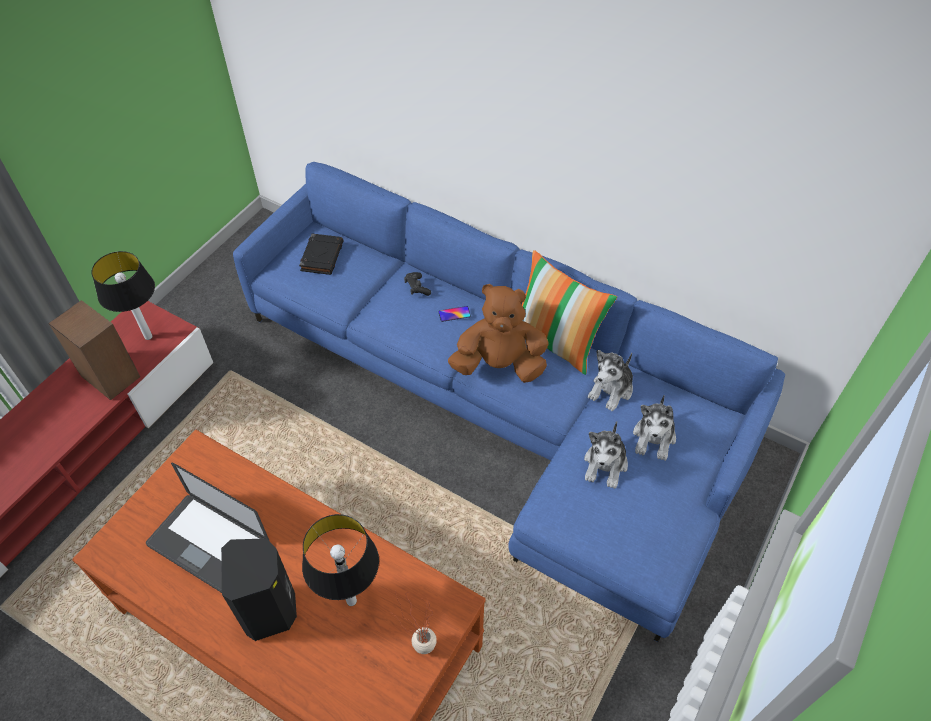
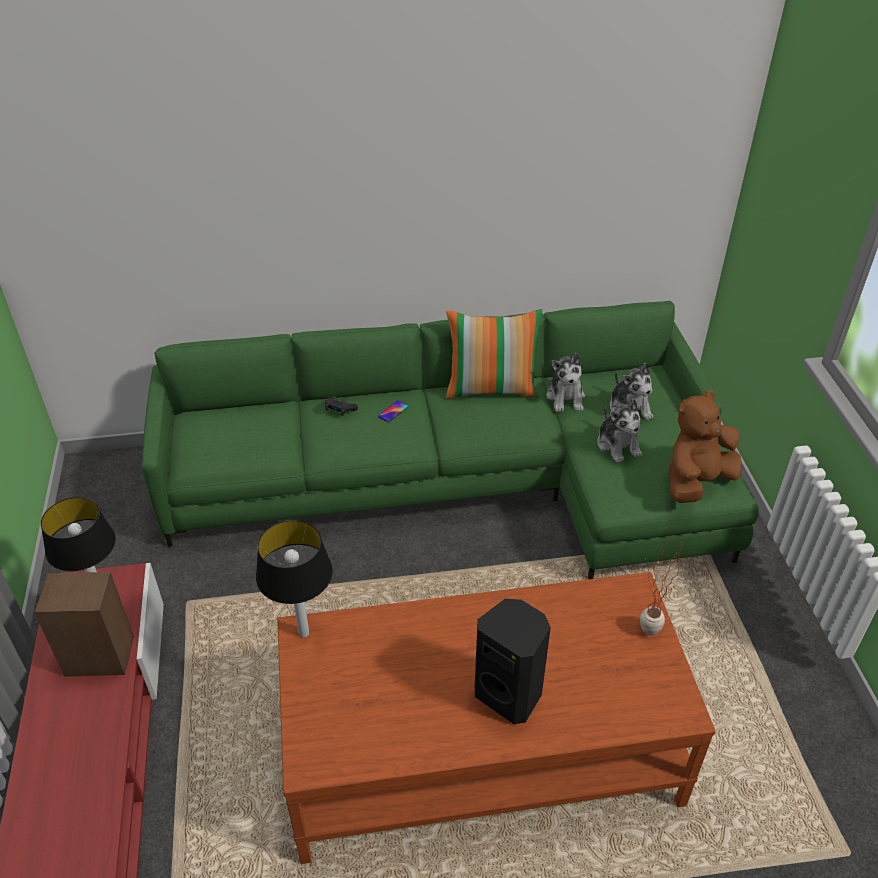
camera: 40 degrees left, 10 degrees down
(209, 544) = (399, 688): laptop -> none
(322, 256) = (224, 432): black book -> none
(350, 601) = (562, 642): table lamp -> table lamp (303, 633)
(499, 365) = (470, 426): brown plush toy -> brown plush toy (696, 482)
(505, 405) = (464, 480): blue sofa -> green sofa

